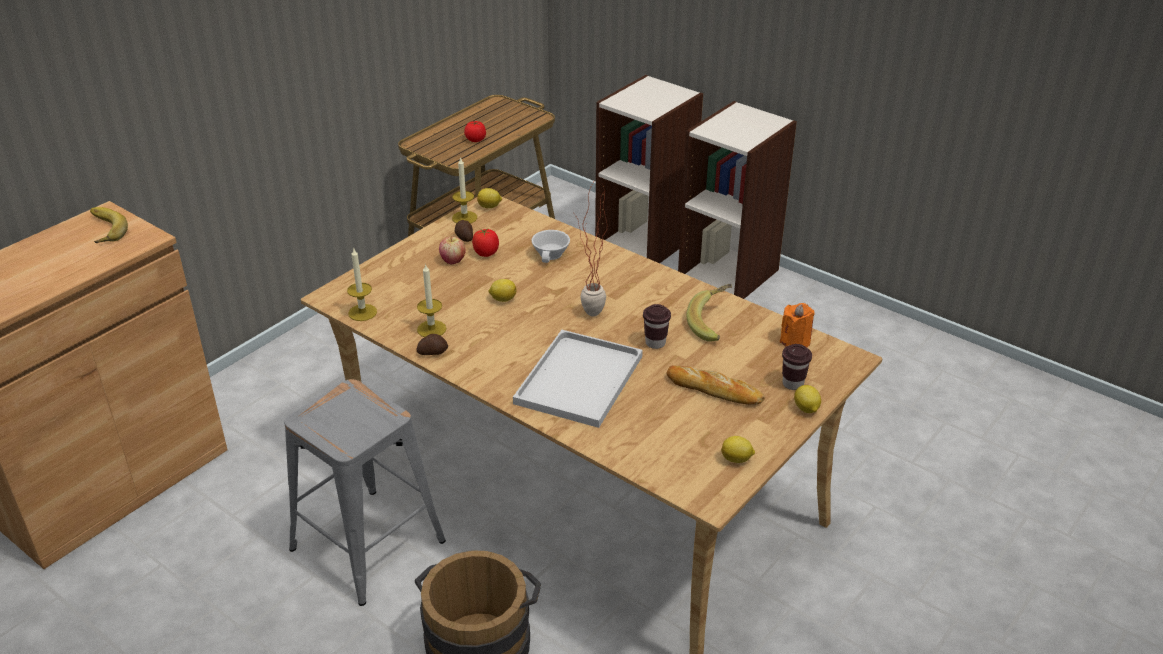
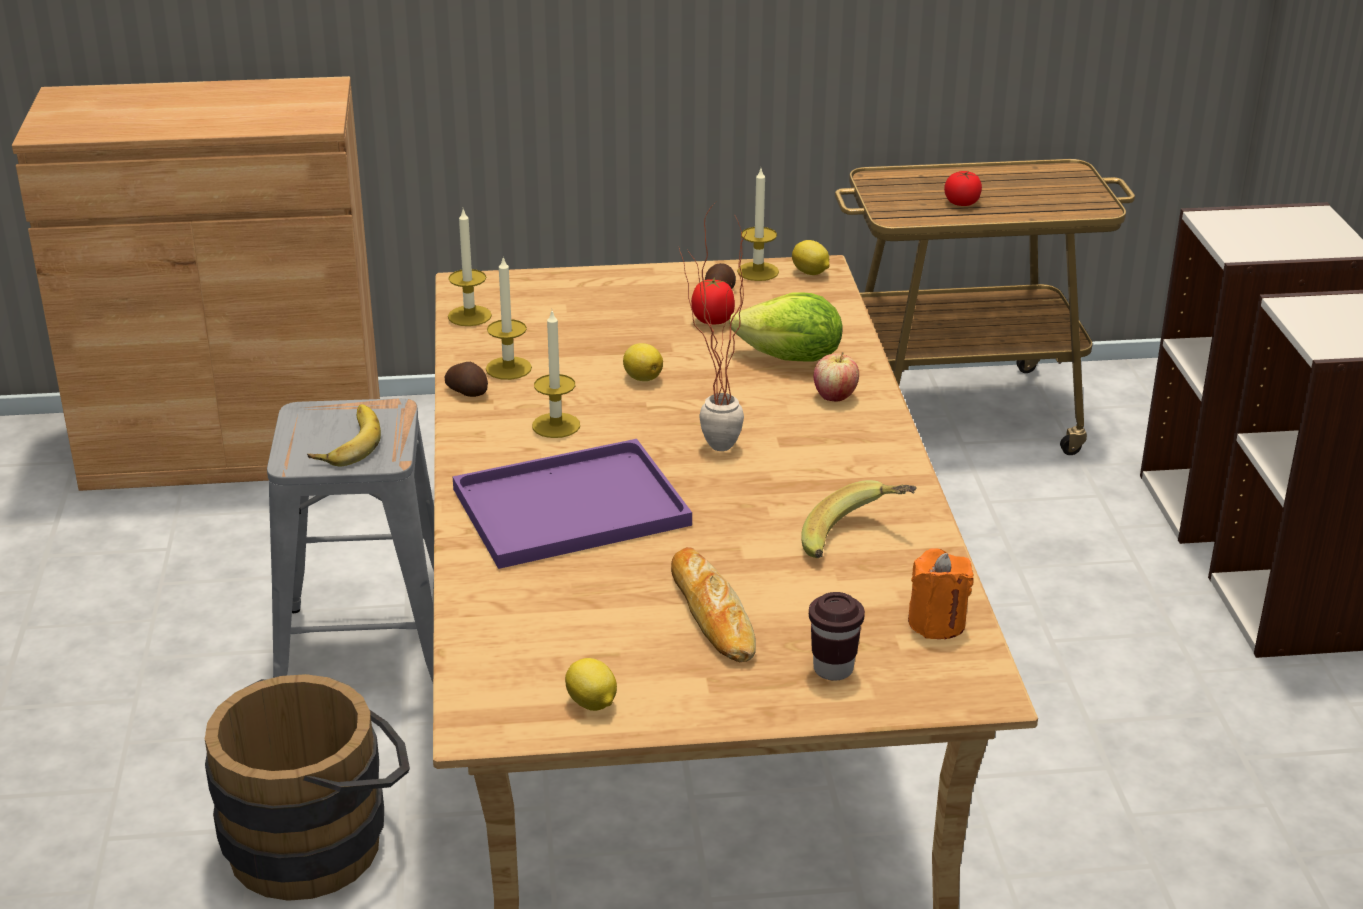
camera: 45 degrees right, 5 degrees down
(103, 229) = (295, 99): banana -> banana (346, 442)
(453, 261) = (660, 310): apple -> apple (835, 396)
(504, 345) = (556, 425): none -> candle
(552, 254) = (791, 359): white cup -> lettuce
(579, 378) = (574, 505): white tray -> purple tray
(655, 343) = (737, 520): brown cup -> none
(806, 409) = (794, 708): lemon -> none

